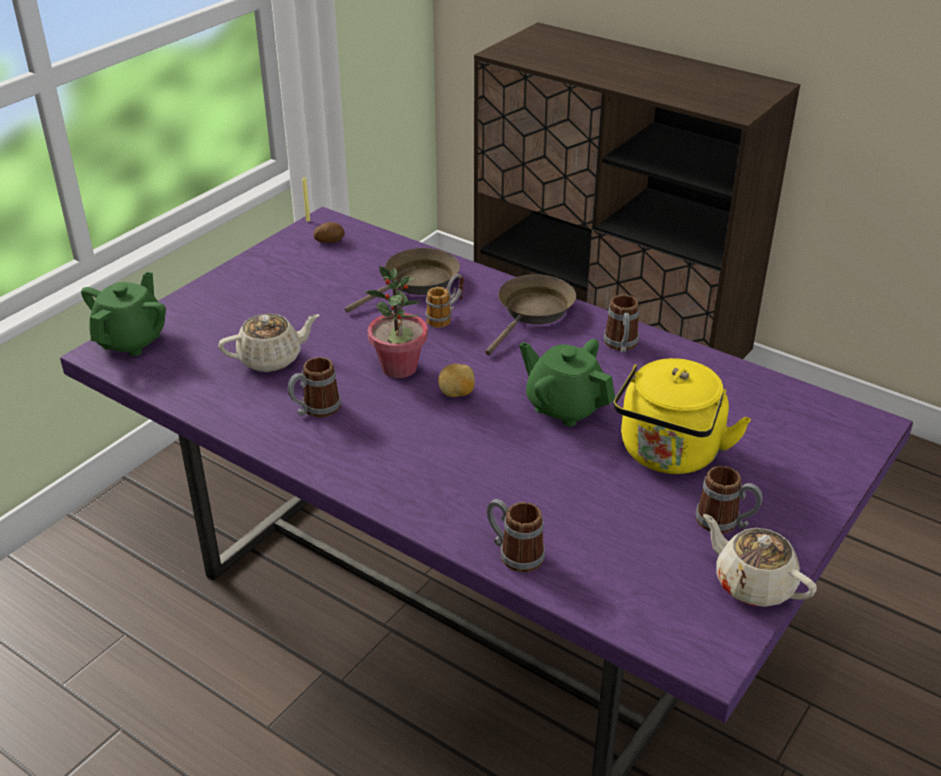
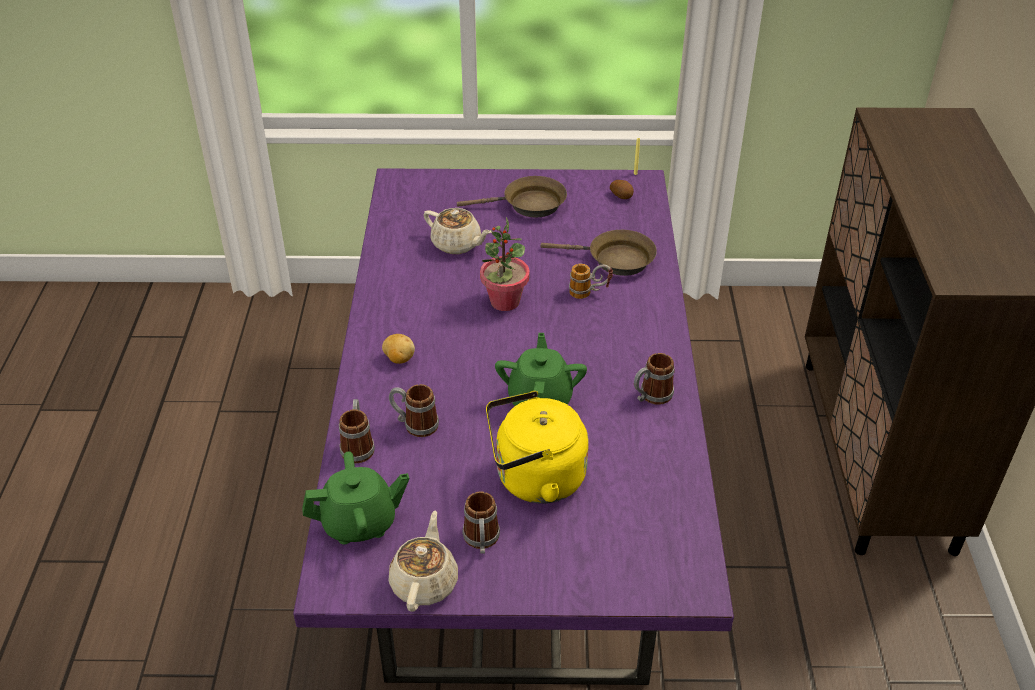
camera: 55 degrees right, 5 degrees up
(131, 340) = (419, 183): green teapot -> green teapot (360, 523)
(315, 410) = (423, 289): mug -> mug (415, 424)
(457, 393) = (502, 341): potato -> potato (399, 359)
(533, 313) = (643, 332): brown frying pan -> brown frying pan (529, 205)

